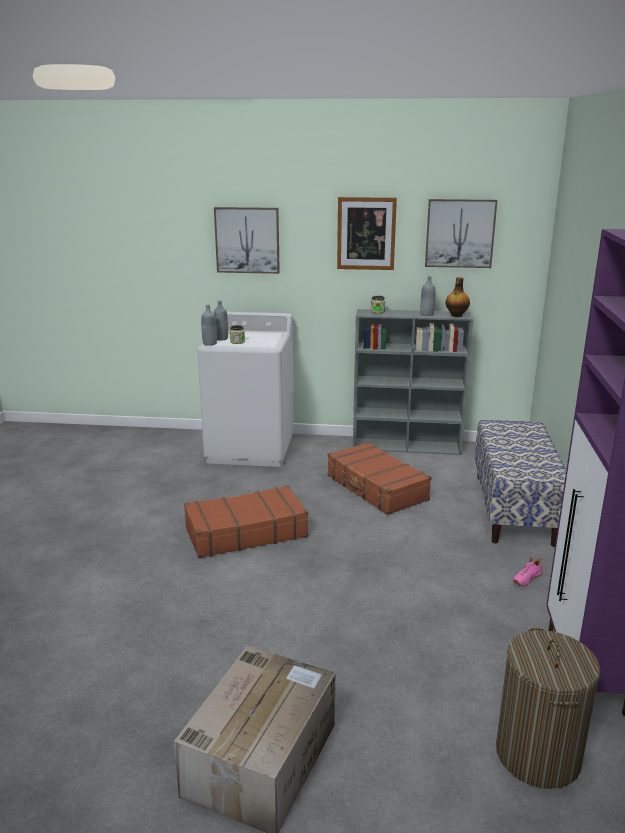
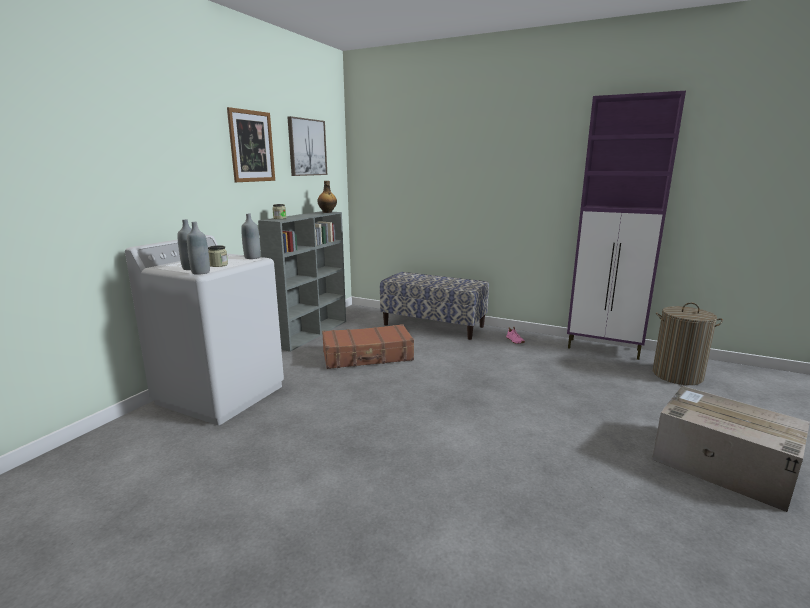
camera: 70 degrees left, 5 degrees down
(245, 532) = (397, 423): brown suitcase -> none
(247, 240) = (145, 152): picture -> none
(427, 314) = (312, 214): grey bottle -> grey bottle (252, 257)

